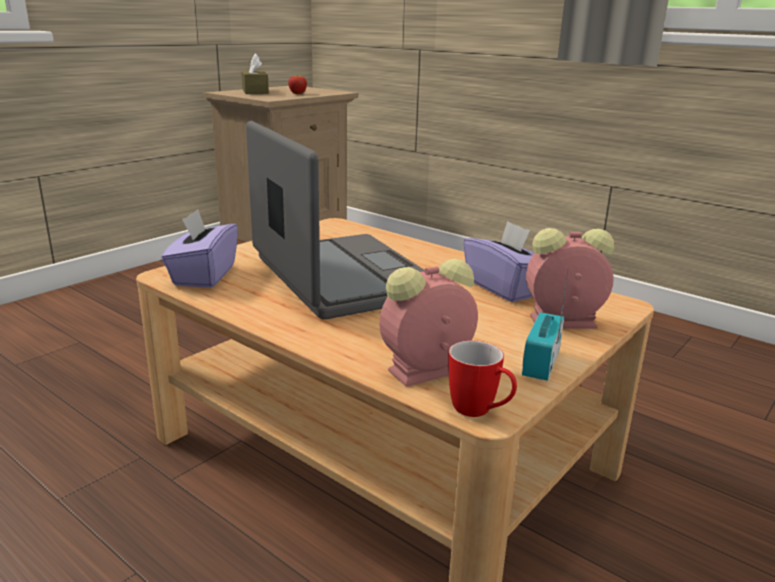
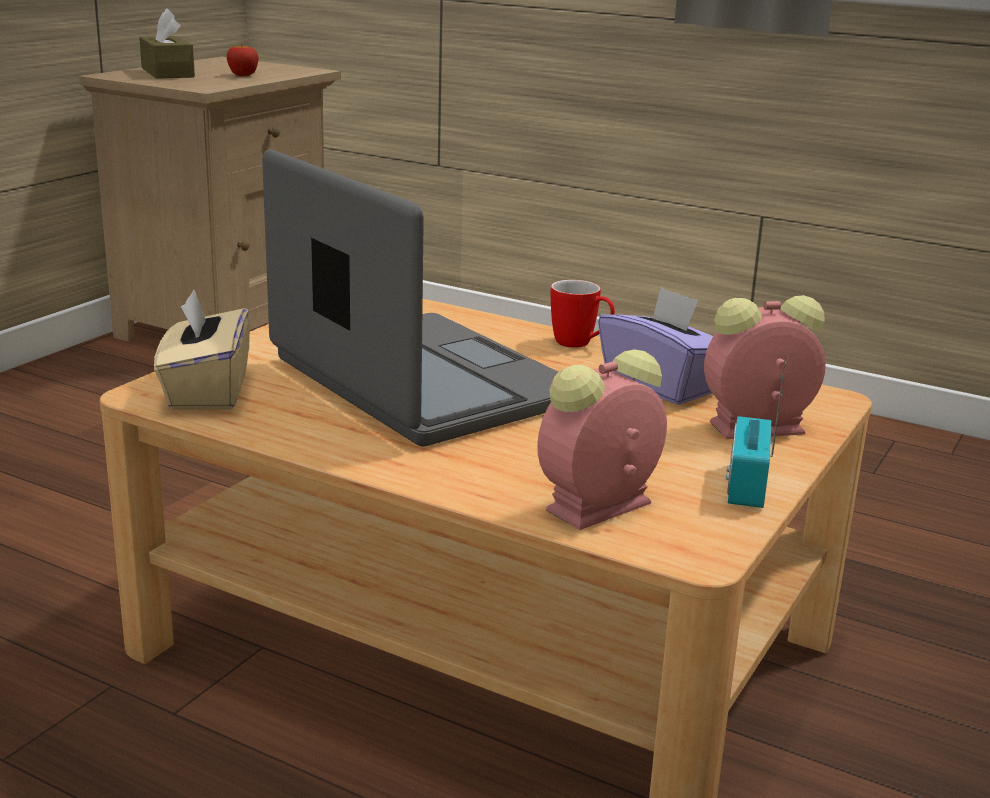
camera: 10 degrees left, 0 degrees up
(203, 275) = (206, 391): purple tissue box -> beige tissue box
(480, 412) = (689, 554): mug -> mug (581, 344)

